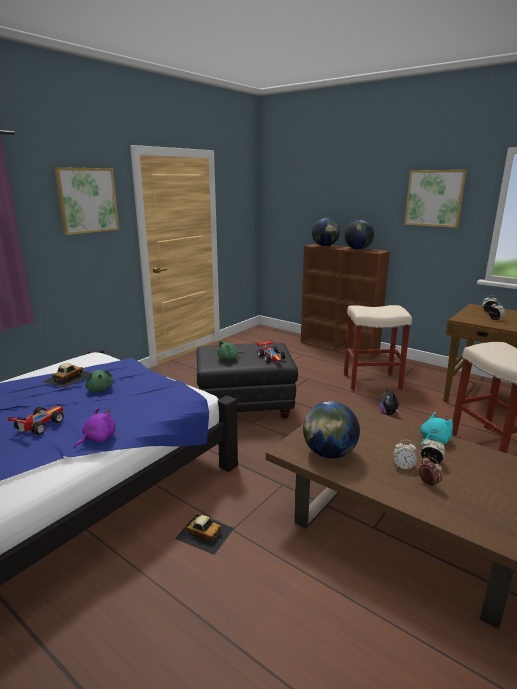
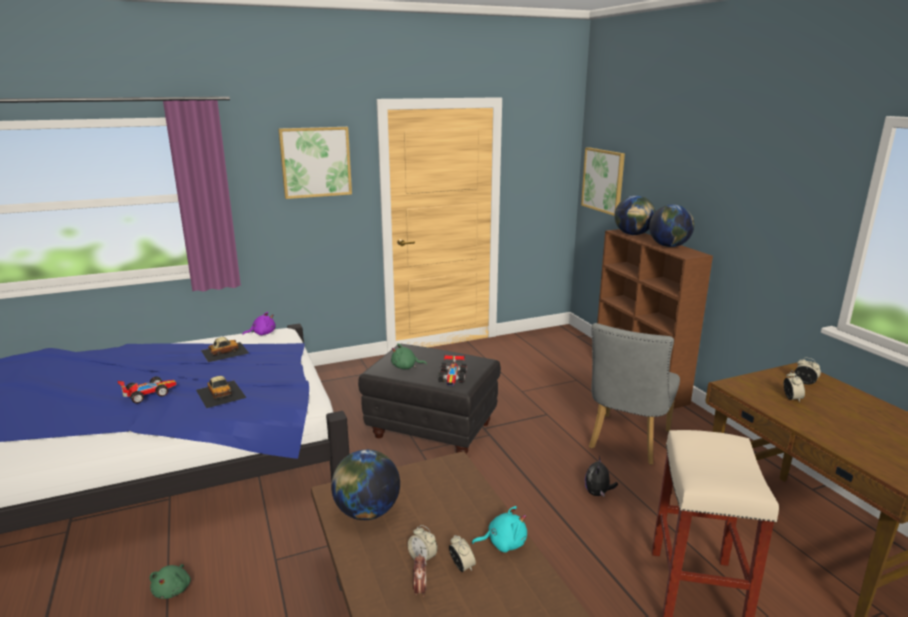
camera: 30 degrees right, 0 degrees up
(98, 439) = (171, 422): purple plush toy -> purple plush toy (262, 333)
(100, 389) = (234, 371): green plush toy -> green plush toy (173, 590)
(204, 533) = (250, 552): toy car -> toy car (221, 393)
(371, 382) = (626, 442): beige stool -> grey chair
(434, 198) = (777, 185): picture -> picture (603, 180)

